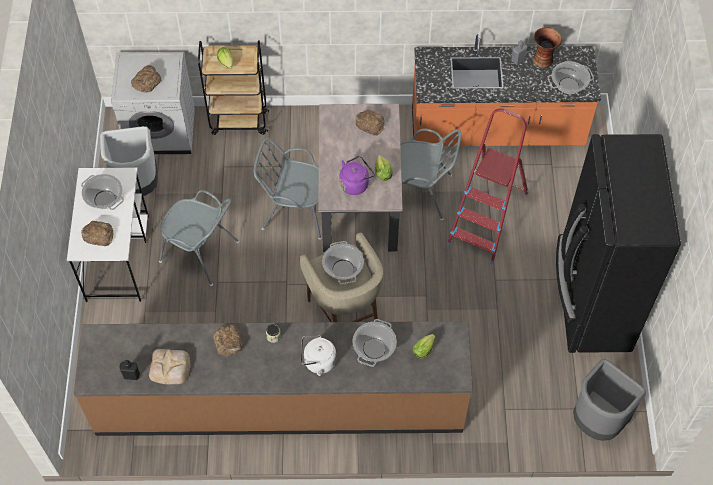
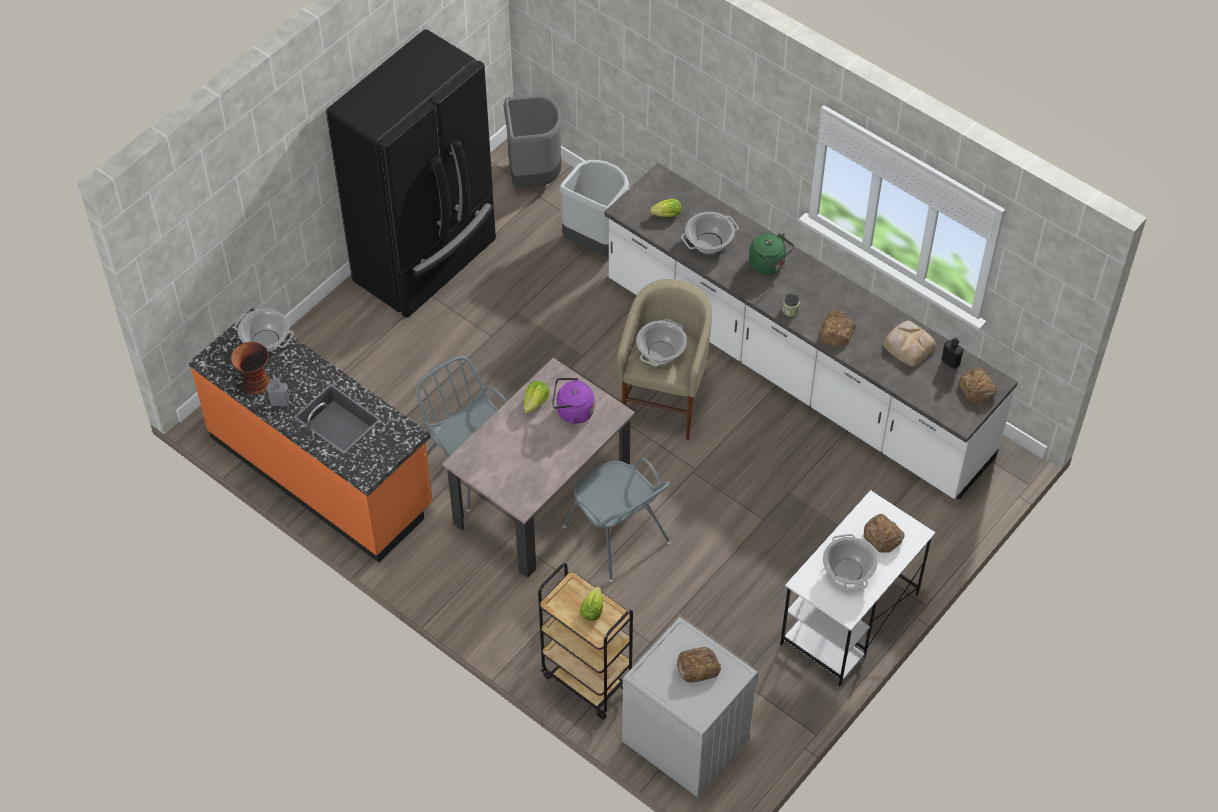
camera: 140 degrees left, 5 degrees down
(137, 187) = (767, 688): grey trash can -> grey trash can (596, 243)
(202, 253) = (755, 561): grey chair -> none
(280, 401) = (795, 371): brown counter -> white counter
(317, 362) = (769, 265): white kettle -> green kettle
(370, 124) = (495, 462): bread -> bread (977, 388)
(487, 219) = (434, 393): red step ladder -> none

